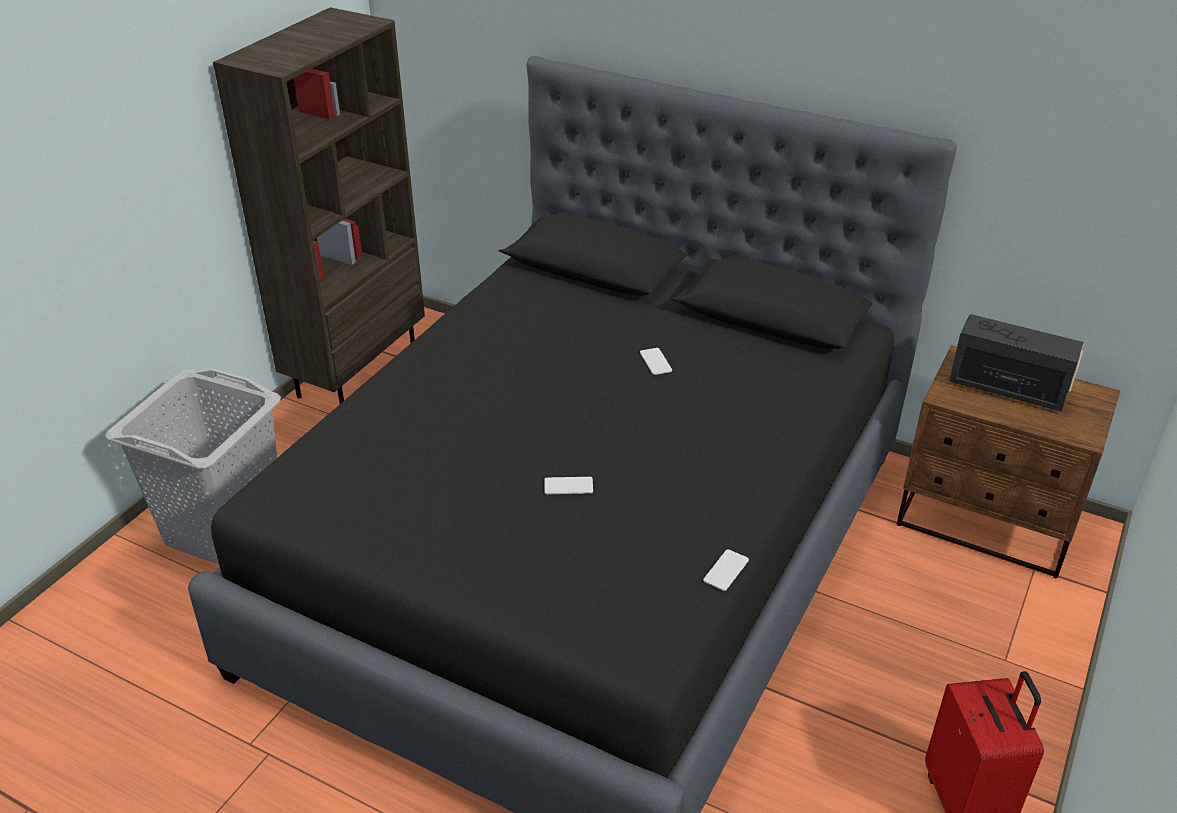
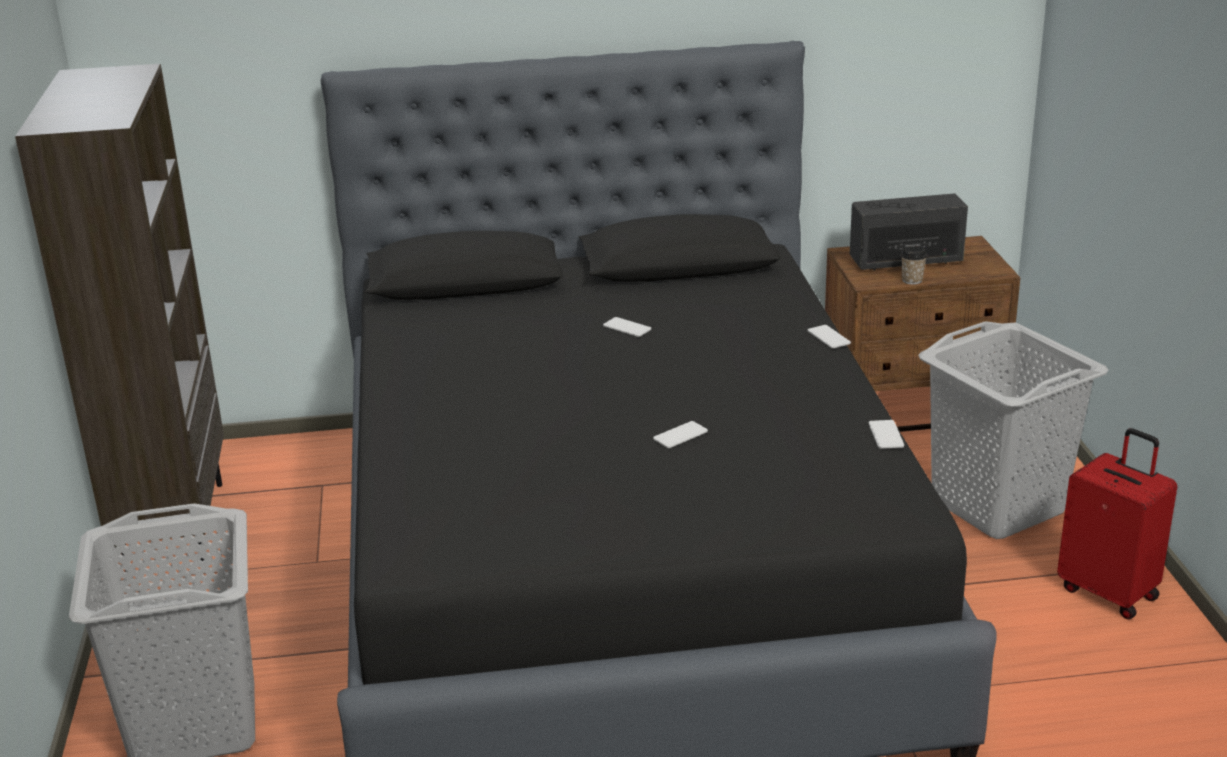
camera: 35 degrees left, 10 degrees down
(803, 445) = (828, 337): none -> phone
(958, 658) = (997, 505): none -> grey laundry basket
(988, 412) = (912, 280): none -> cup

